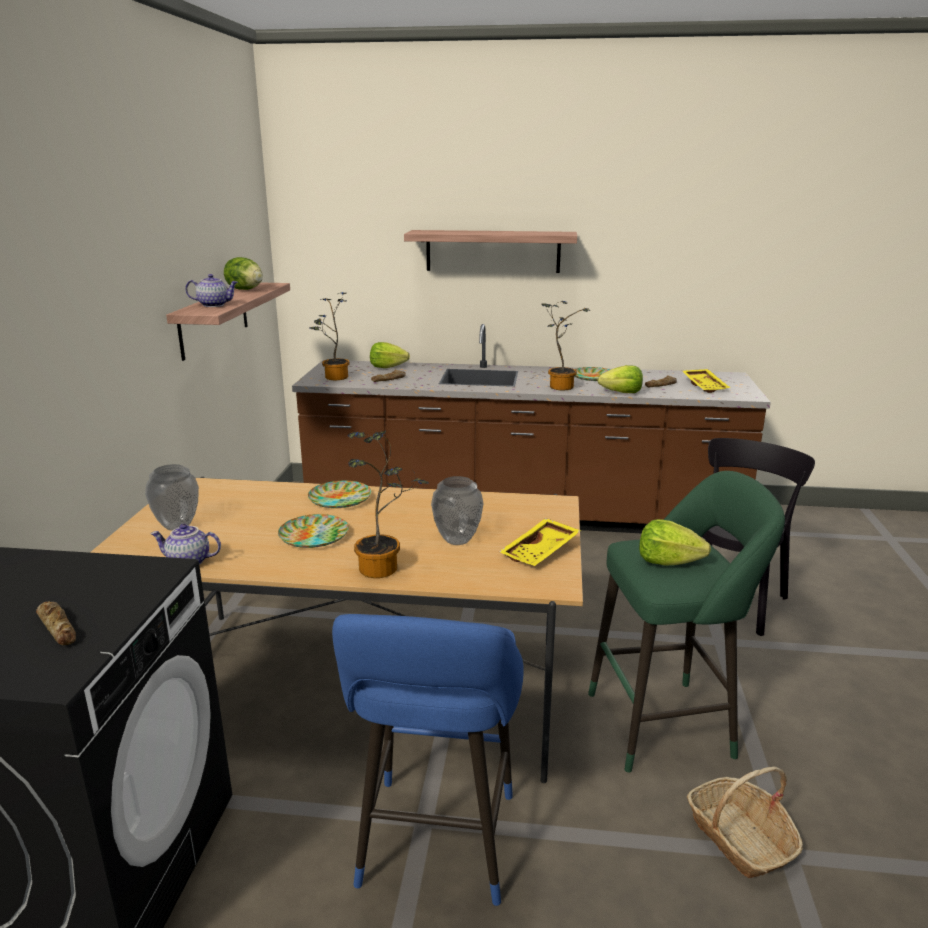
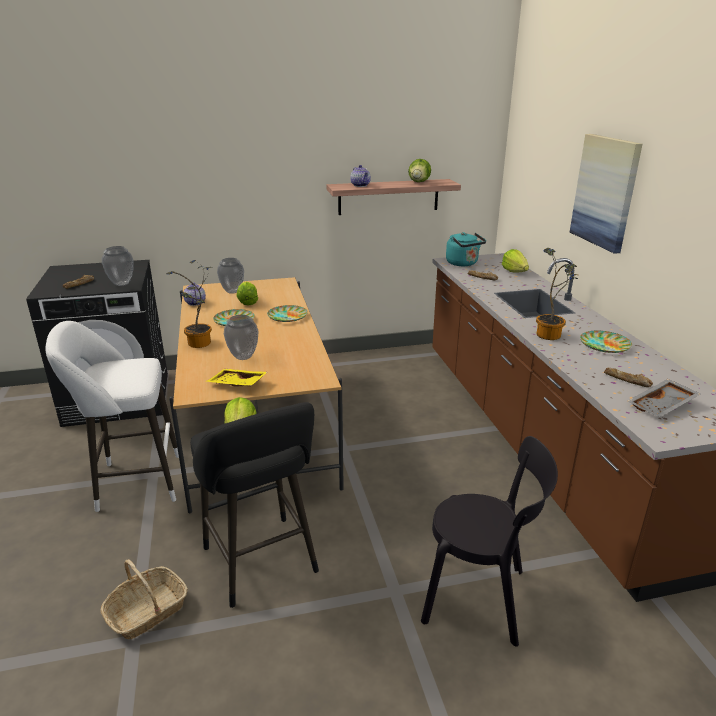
camera: 70 degrees right, 5 degrees up
(132, 577) = (121, 284): none -> vase
(333, 378) = (463, 264): potted plant -> turquoise kettle
(435, 847) = (133, 482): blue stool -> white stool
(493, 251) = (605, 192): shelf -> picture
(622, 393) = (568, 363): lettuce -> lettuce (247, 302)
(668, 723) = (262, 564): green stool -> black stool
(705, 386) = (662, 406): yellow tray -> grey tray

